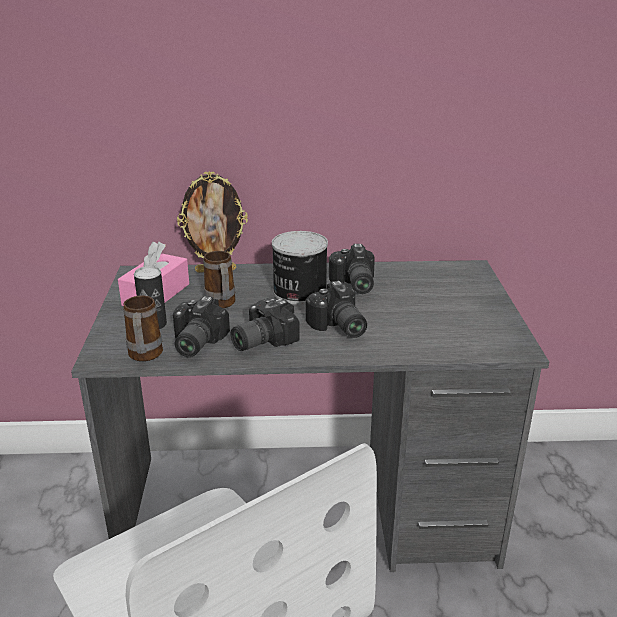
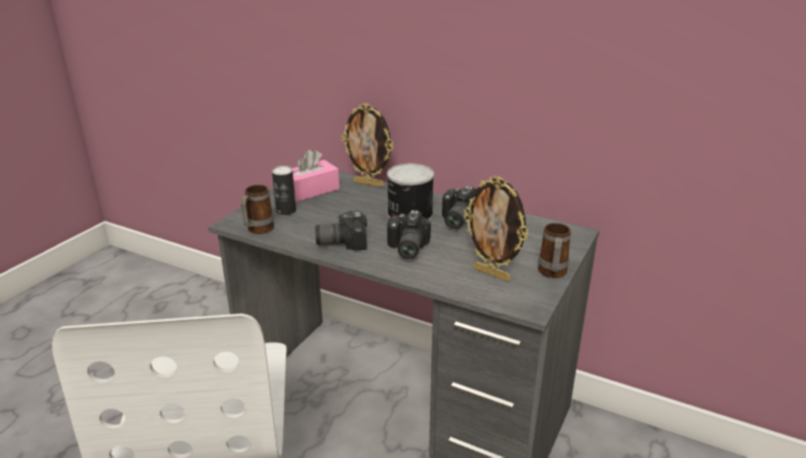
camera: 30 degrees right, 0 degrees up
(194, 343) = (297, 230): camera -> none
(221, 305) = (344, 209): mug -> mug (552, 274)
(448, 327) = (492, 273): none -> picture frame

